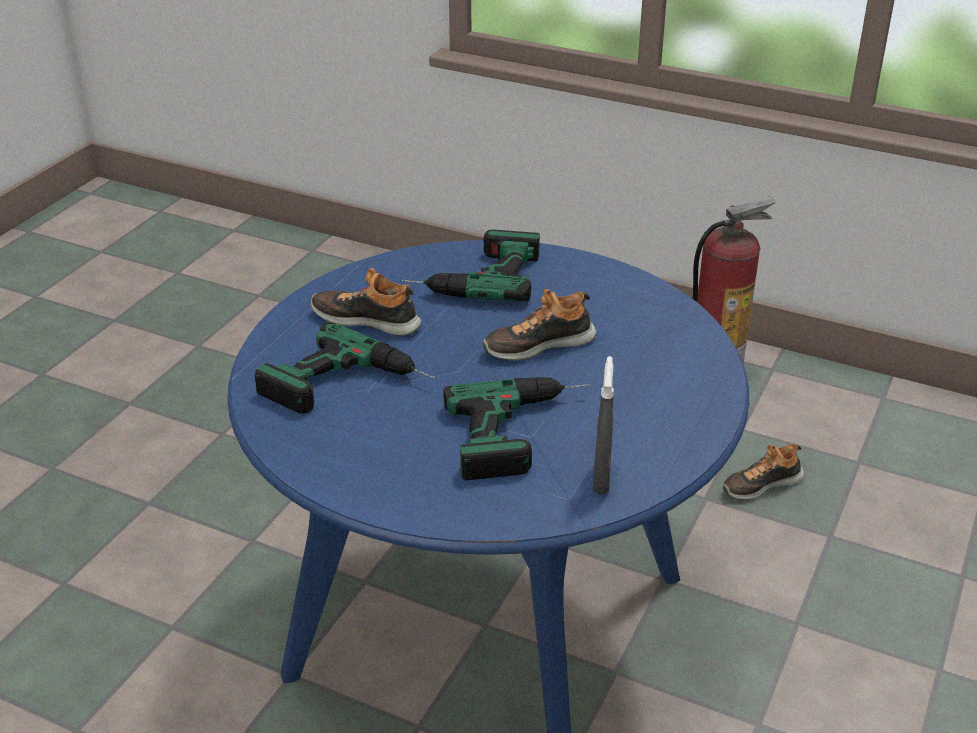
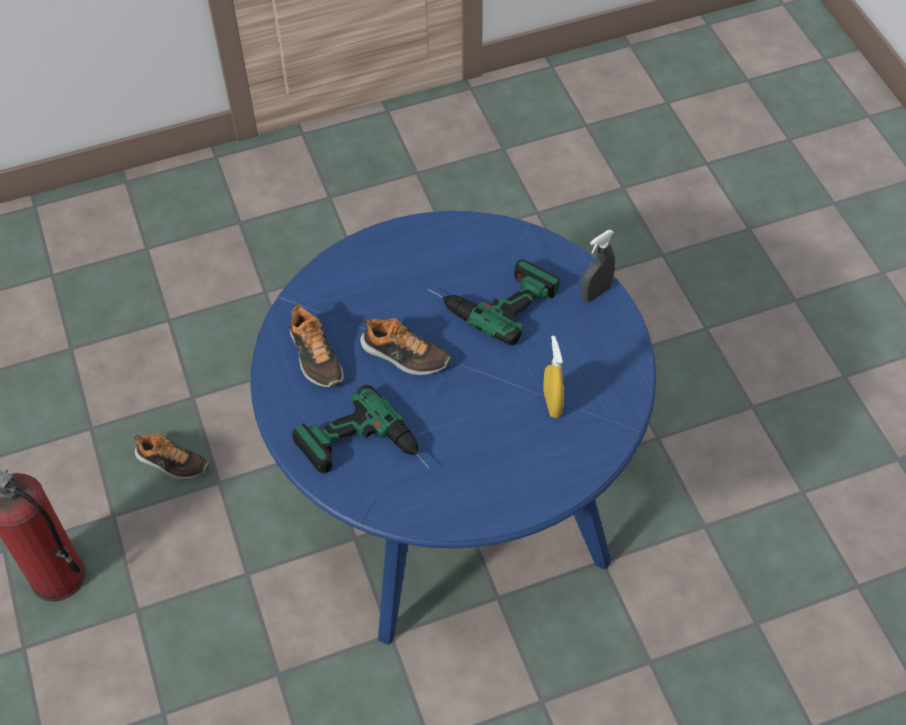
camera: 135 degrees left, 20 degrees up
(350, 387) = (552, 404): power drill -> yellow spray bottle
(367, 319) = (481, 461): shoe -> shoe (315, 356)
(601, 479) = (489, 242): grey spray bottle -> grey spray bottle (596, 293)

